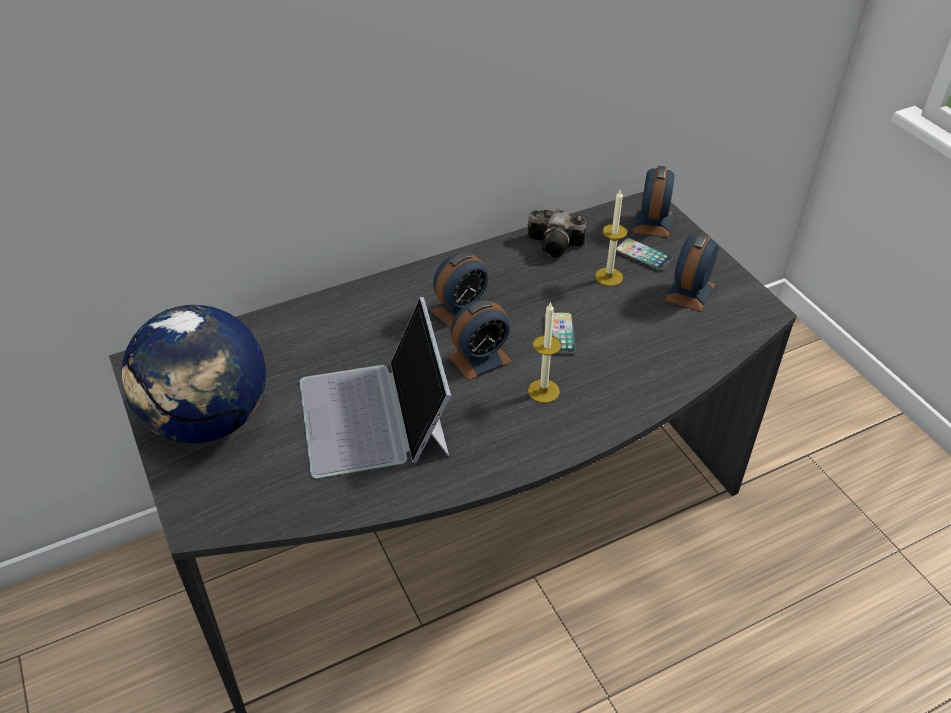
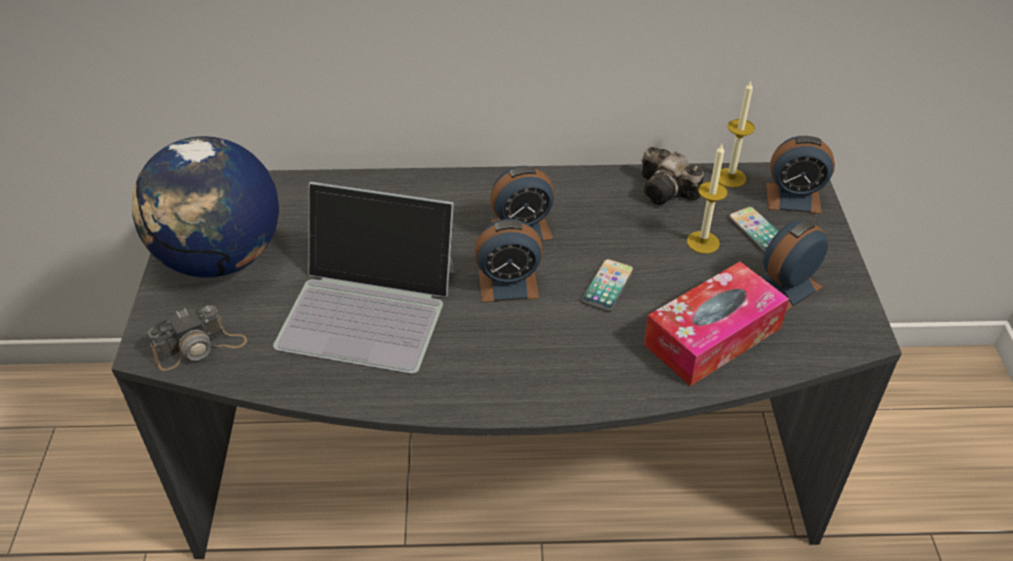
camera: 25 degrees right, 0 degrees up
(245, 504) = (200, 347): none -> camera
(375, 416) = (369, 306): laptop -> laptop turned 90 degrees counterclockwise
(543, 391) = (552, 339): candle -> candle (730, 178)
(652, 222) = (793, 198): alarm clock -> alarm clock turned 60 degrees clockwise
(661, 347) = (712, 336): none -> tissue box

